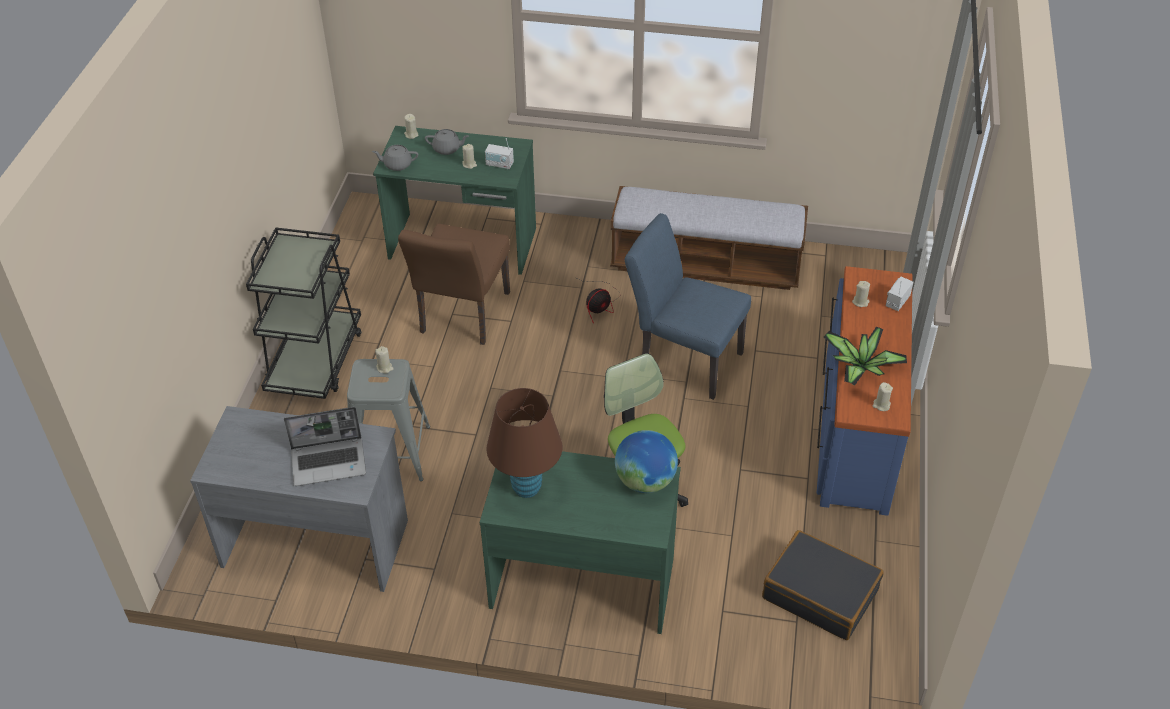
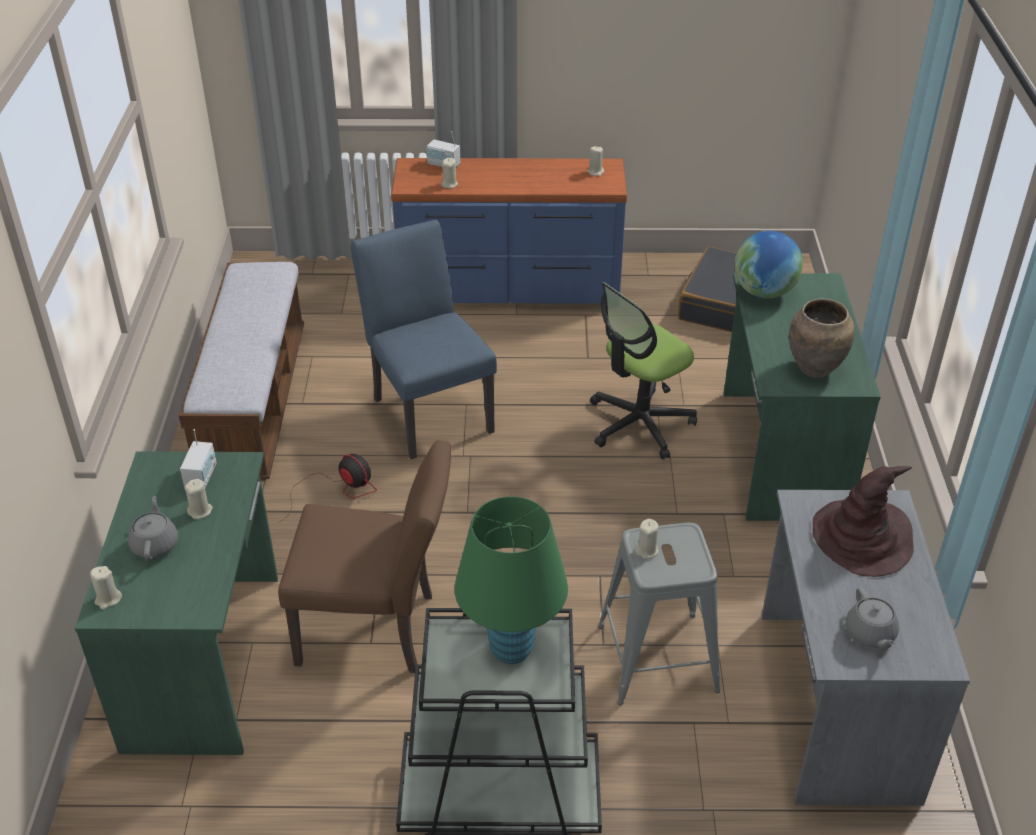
camera: 100 degrees left, 5 degrees down
(300, 270) = (511, 649): none -> green table lamp
(329, 462) = (862, 538): laptop -> brown hat
(397, 164) = (198, 600): grey teapot -> grey teapot (870, 634)
(526, 488) = (815, 369): brown table lamp -> brown vase
(683, 359) = (428, 409): blue chair -> blue chair turned 135 degrees clockwise
(860, 368) = (548, 183): potted plant -> none

